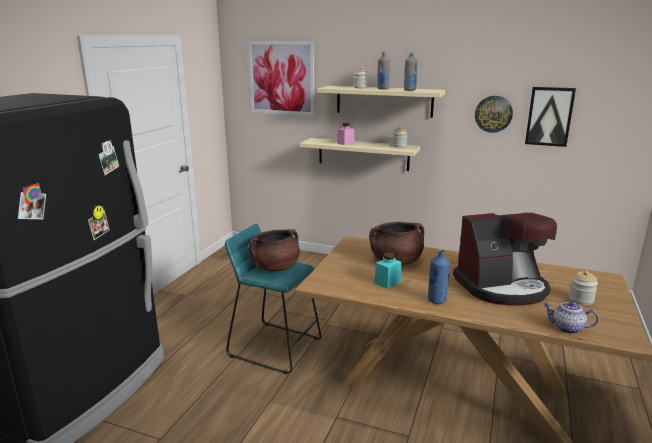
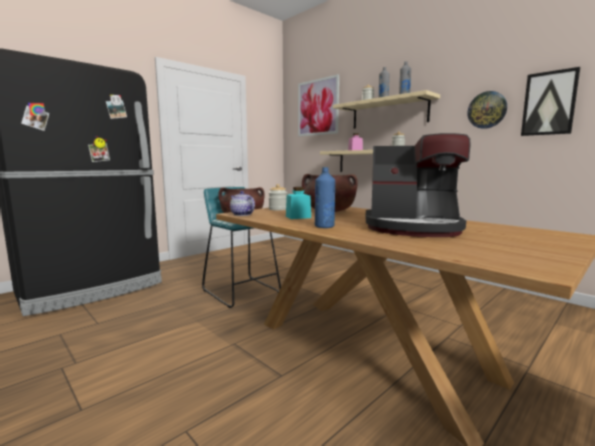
camera: 25 degrees right, 10 degrees down
(566, 328) = (450, 253): teapot -> teapot (241, 214)
(580, 299) = (507, 241): jar -> jar (278, 209)

